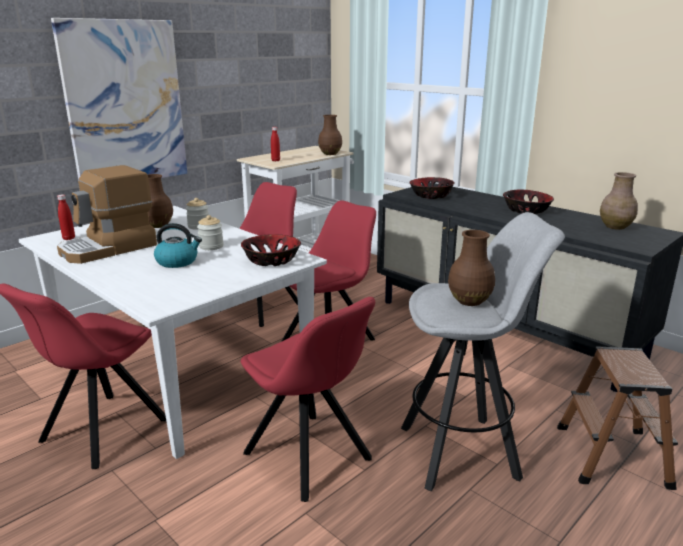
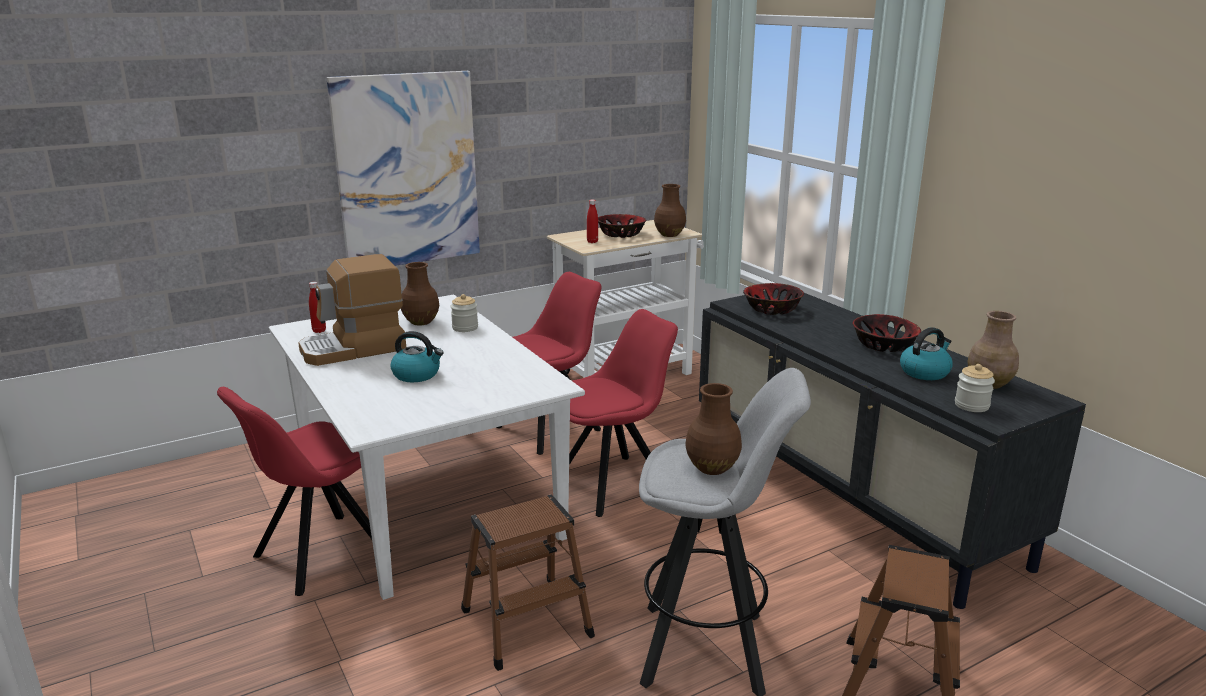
camera: 15 degrees right, 0 degrees up
(211, 246) = (464, 358): jar -> jar (971, 405)
(271, 260) = (520, 384): bowl -> bowl (621, 234)
(309, 456) = (525, 622): red chair -> brown step ladder
(568, 224) = (925, 372): none -> kettle

